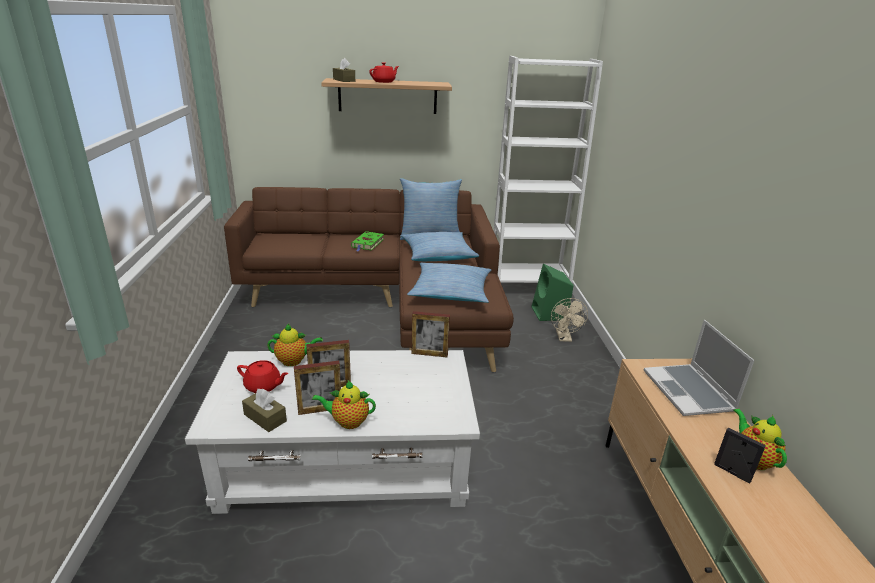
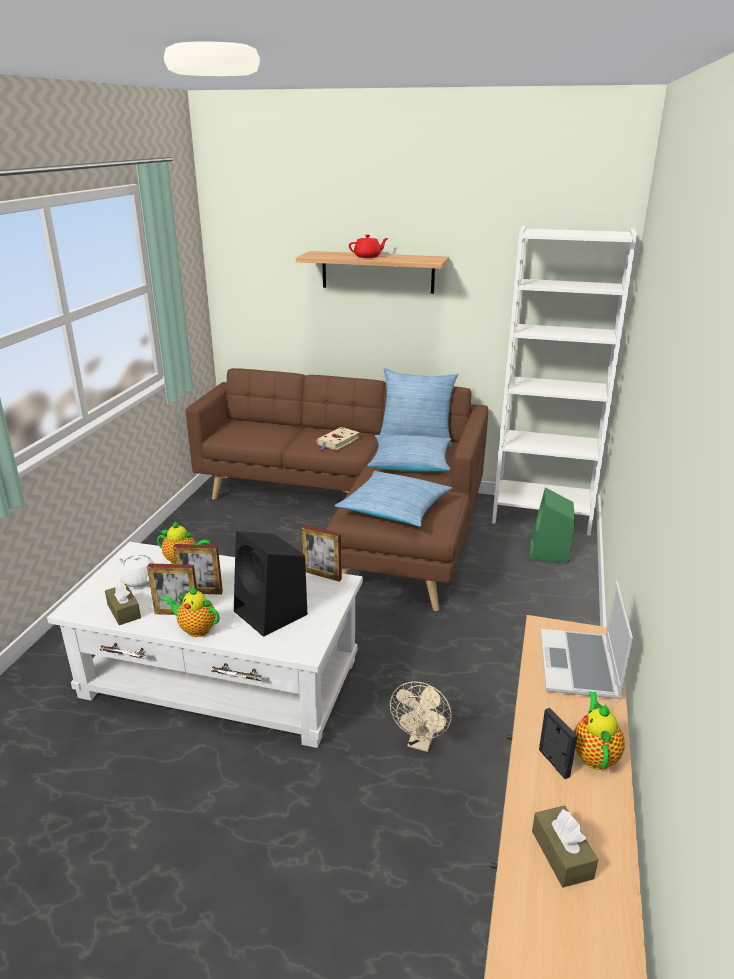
camera: 20 degrees right, 0 degrees up
(263, 386) = (140, 581): red teapot -> white teapot
(344, 80) = (324, 254): brown tissue box -> brown tissue box (562, 854)
(367, 243) = (338, 442): green book -> beige book
(409, 395) = (272, 613): none -> black speaker
(564, 338) = (550, 585): beige fan -> beige fan (421, 742)

